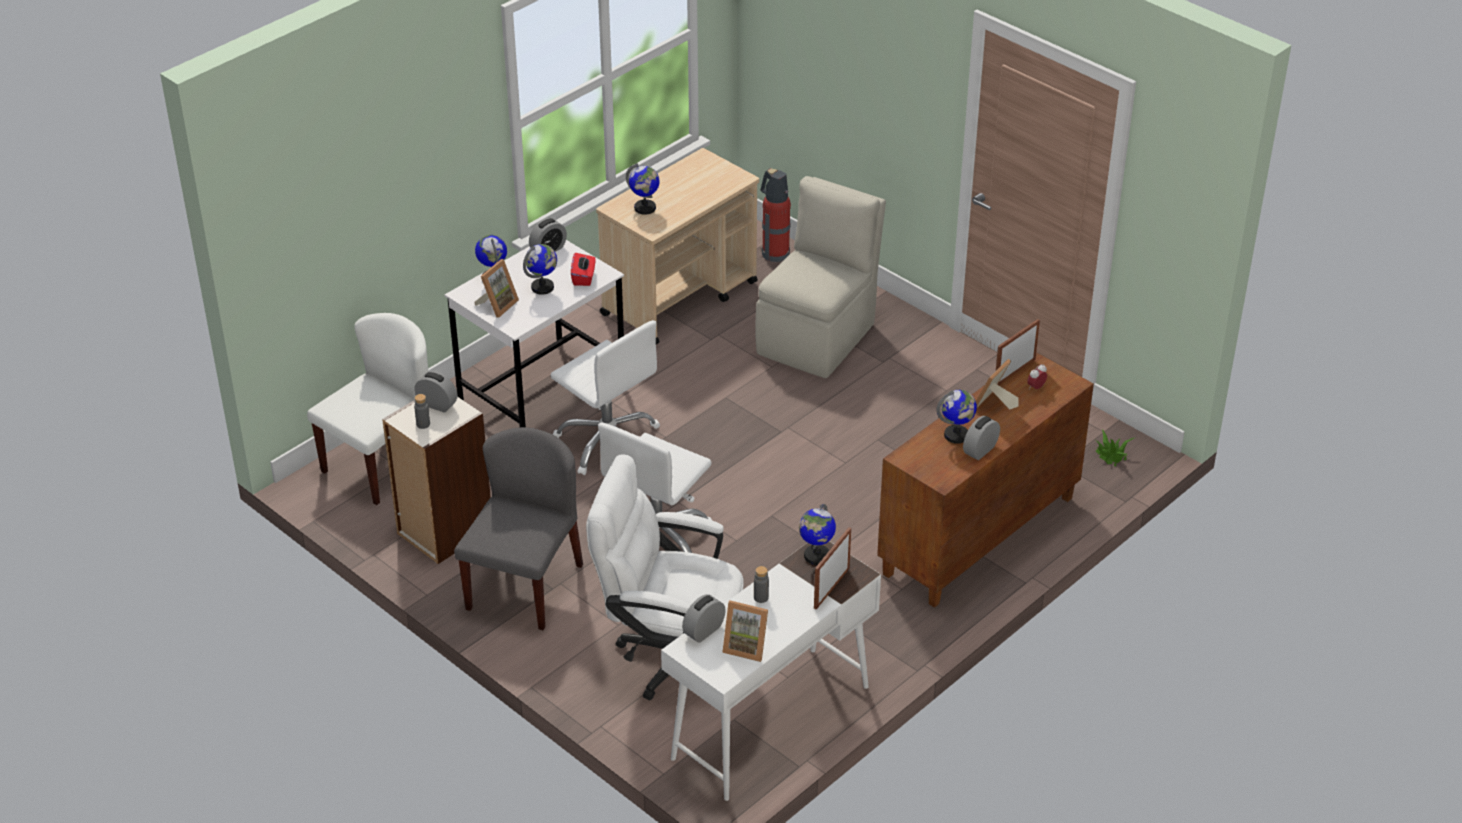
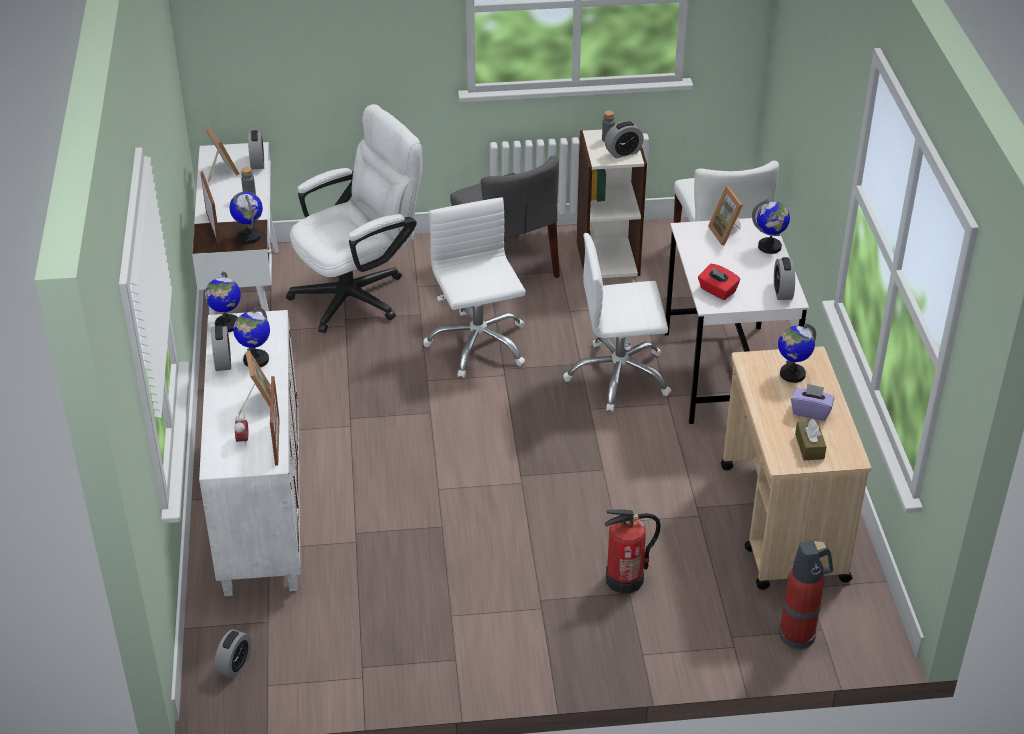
camera: 130 degrees right, 0 degrees up
(543, 287) = (727, 265): globe -> globe (227, 324)
(676, 187) = (811, 411): none -> purple tissue box
(713, 174) = (809, 446): none -> brown tissue box
(746, 646) = (220, 171): picture frame -> picture frame turned 90 degrees clockwise
(818, 337) = (625, 579): beige chair -> fire extinguisher
(979, 537) = (260, 508): brown cabinet -> white cabinet
(1111, 455) = (235, 665): potted plant -> alarm clock

